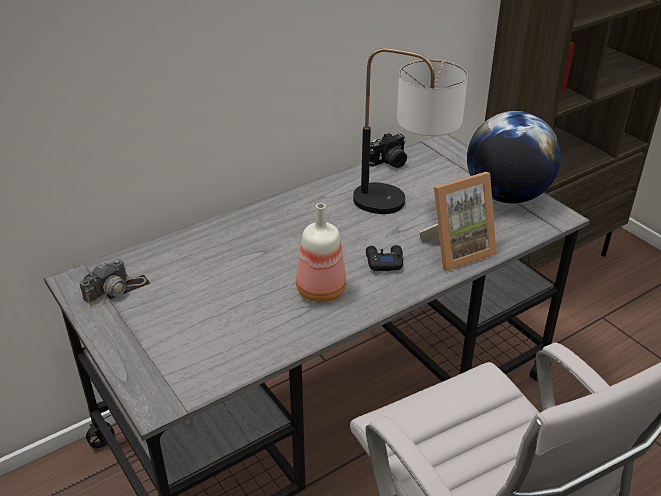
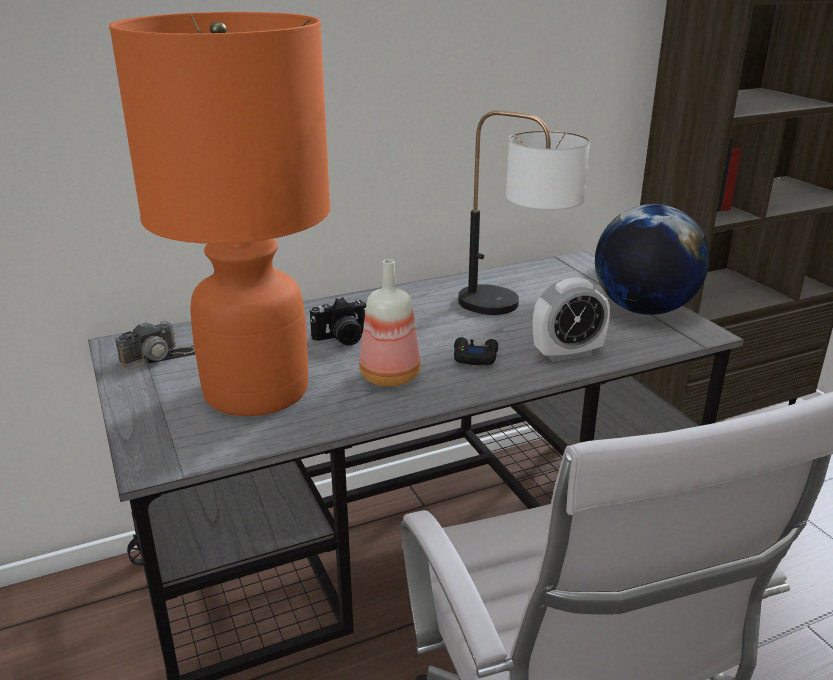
camera: 10 degrees right, 10 degrees down
(214, 318) = (255, 391): none -> orange table lamp
(389, 163) = (511, 271): camera -> camera (342, 338)
(456, 250) = (567, 354): picture frame -> alarm clock

